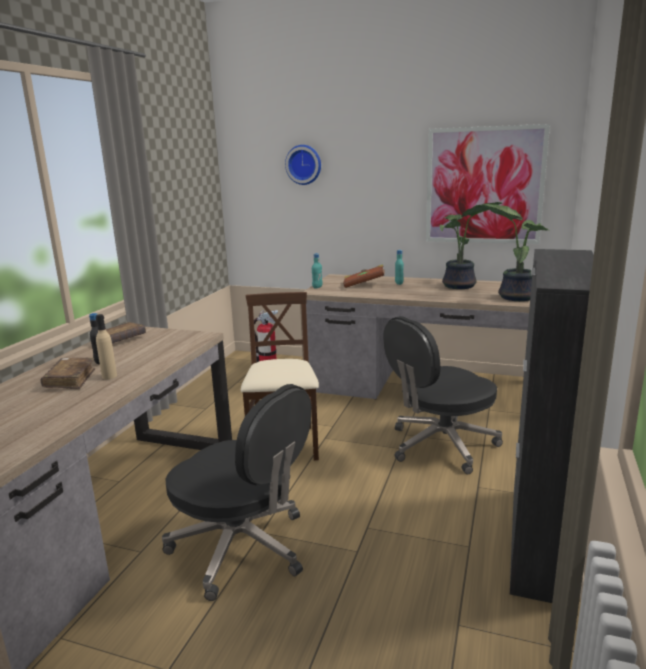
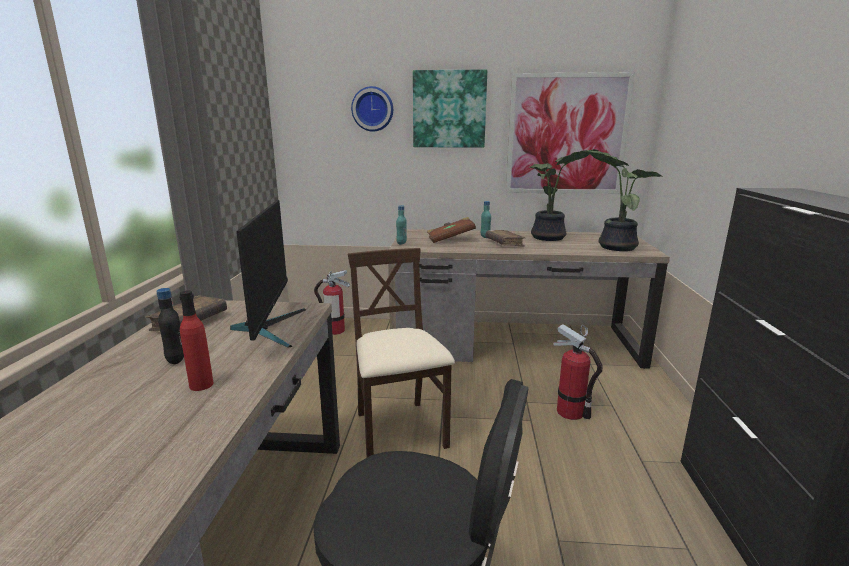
camera: 15 degrees left, 0 degrees up
(70, 380) = (136, 398): brown book -> brown book (504, 243)
(109, 376) = (201, 385): beige bottle -> red bottle
(169, 346) = (269, 327): none -> monitor
(371, 163) = (449, 109): none -> picture
(440, 445) = (570, 412): black office chair -> fire extinguisher

